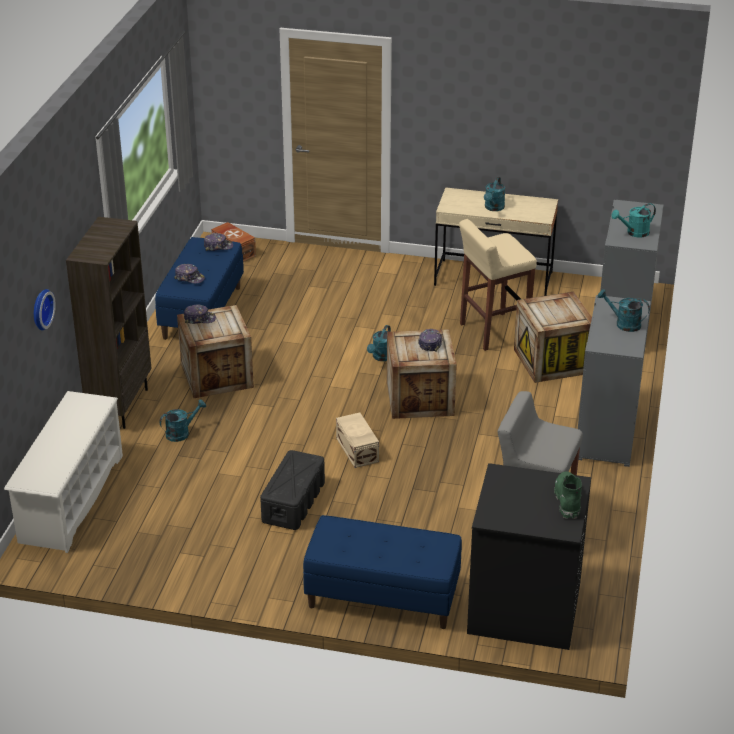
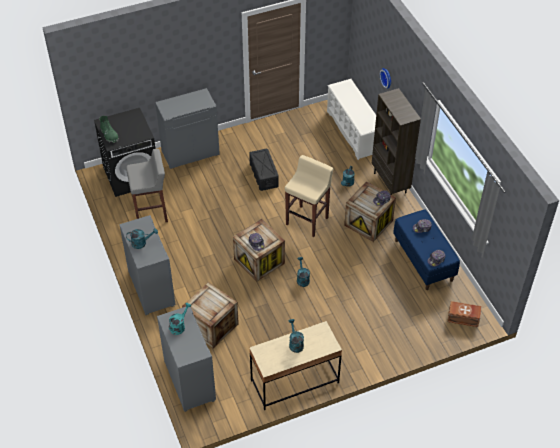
camera: 145 degrees right, 15 degrees up
(357, 450) = (261, 214): beige storage box -> none
(382, 598) = (190, 152): blue bench -> grey cabinet
(492, 332) = (260, 332): beige stool -> beige stool (307, 220)

